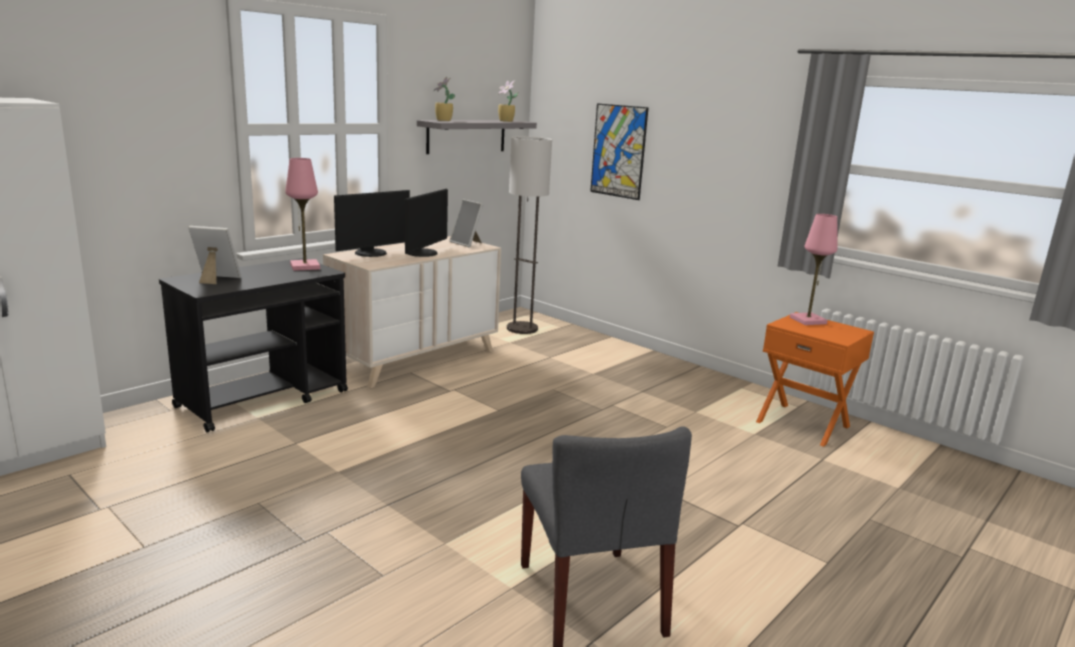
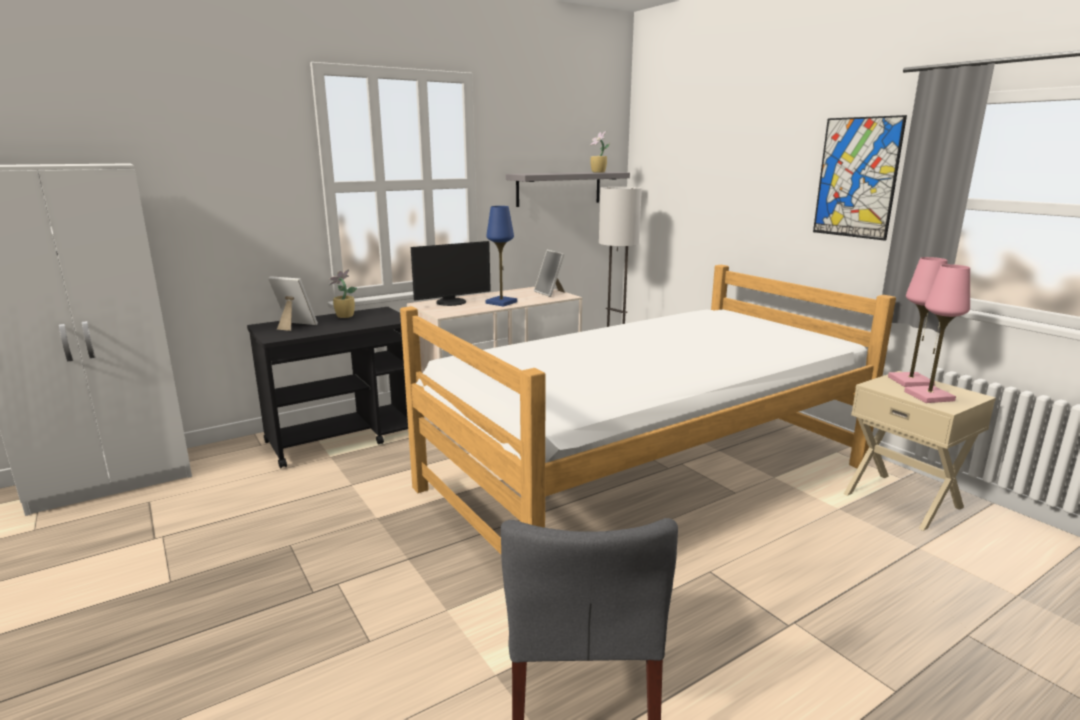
camera: 15 degrees right, 0 degrees up
(305, 267) = (382, 315): pink table lamp -> pink table lamp (929, 396)
(423, 253) = (501, 302): monitor -> blue table lamp
(443, 120) = (531, 173): potted plant -> potted plant (344, 316)
(586, 418) = (648, 477): none -> bed
(618, 151) = (710, 197): picture -> picture (857, 178)
(803, 423) = (903, 500): orange nightstand -> beige nightstand

